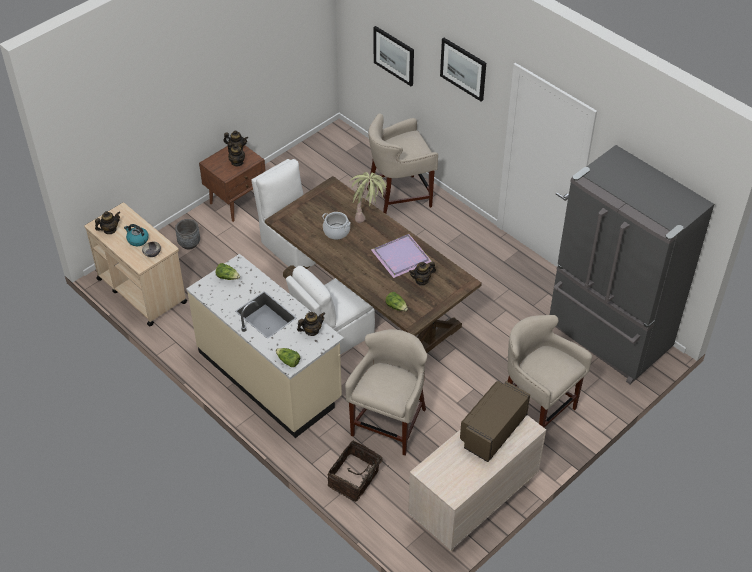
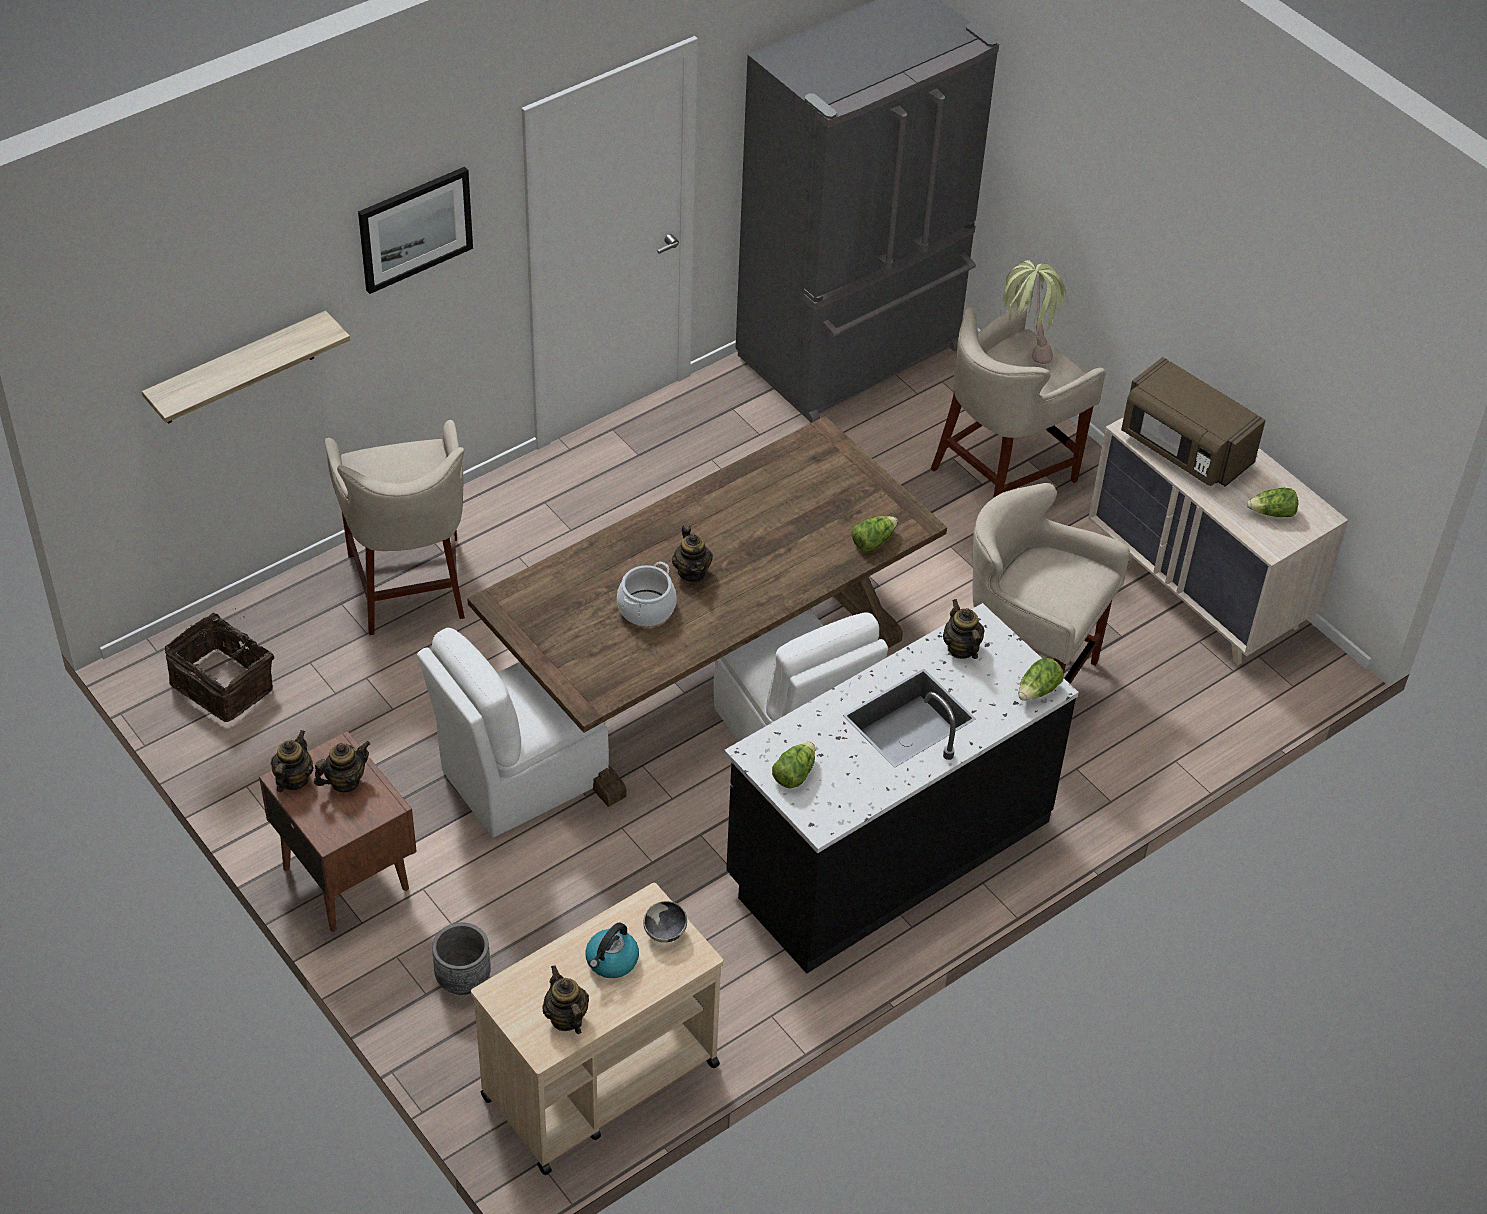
camera: 85 degrees left, 0 degrees up
(270, 376) = (887, 850): beige counter -> black counter
(355, 479) = (1148, 740): basket -> basket (224, 684)
(368, 214) = (605, 553): potted plant -> potted plant (1025, 347)
(394, 55) = (238, 369): picture -> shelf
(402, 257) = (739, 516): purple tray -> none
(422, 280) = (808, 496): teapot -> teapot (692, 572)
(450, 472) = (1272, 513): none -> lettuce

